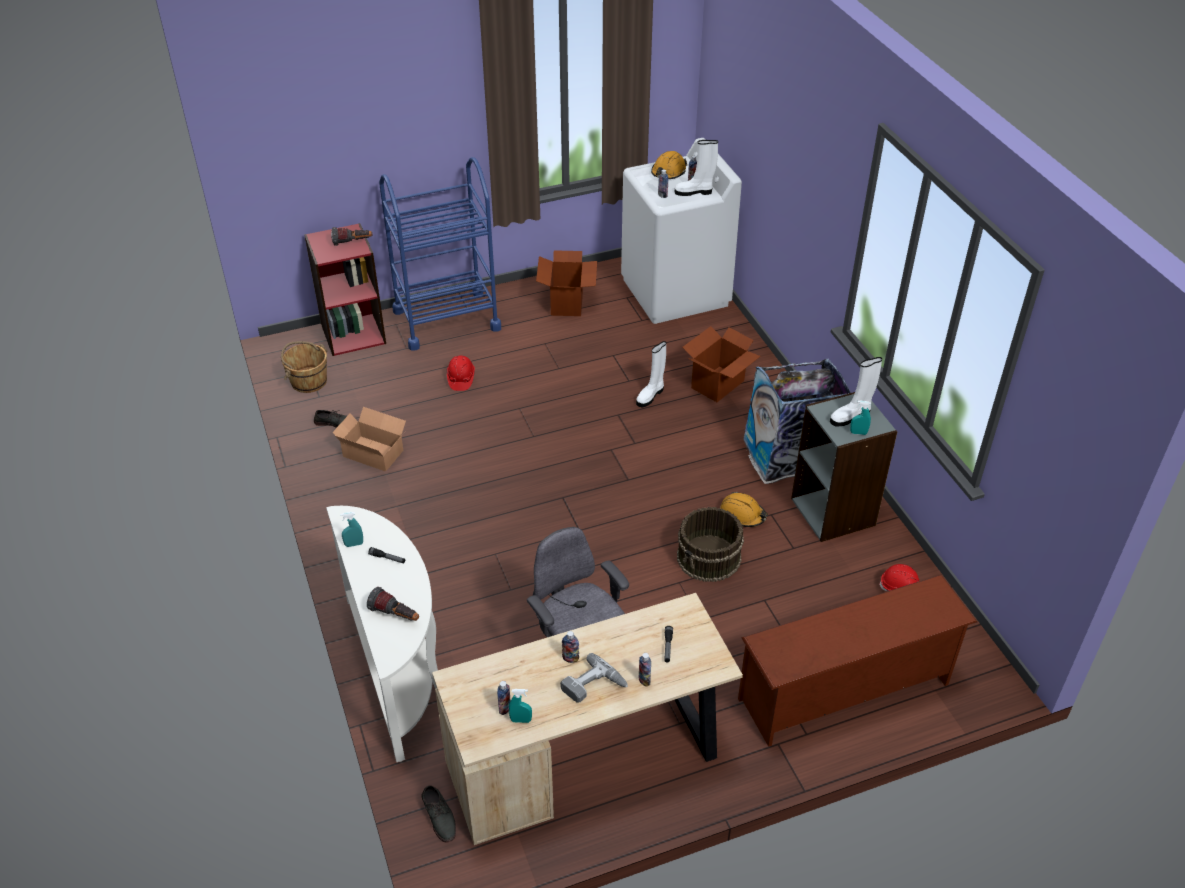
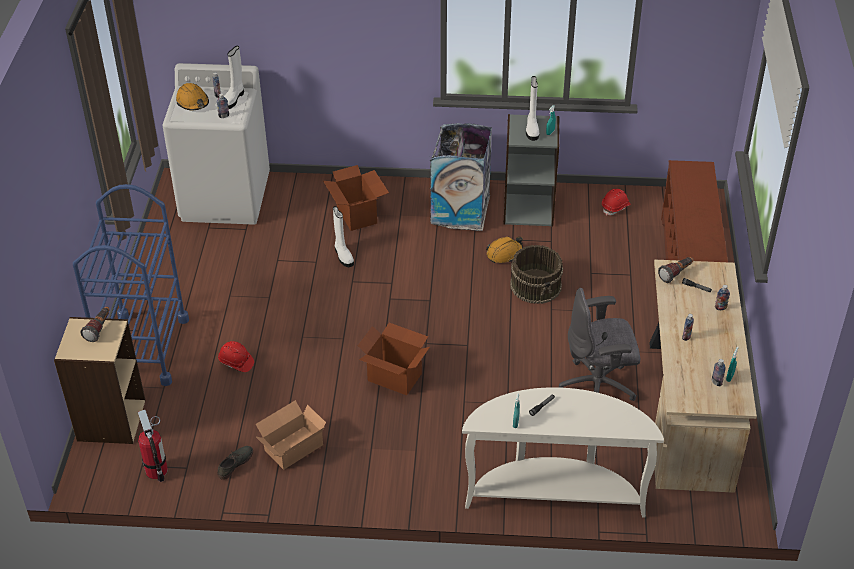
camera: 65 degrees left, 0 degrees up
(308, 381) = (156, 470): brown bucket -> fire extinguisher
(353, 333) = (110, 420): red bookcase -> beige bookcase
(395, 615) = (605, 416): flashlight -> flashlight (676, 274)
(440, 816) = (703, 505): grey shoe -> none
(567, 303) = (186, 264): cardboard box -> cardboard box (395, 377)
(594, 687) = (716, 333): power drill -> none

